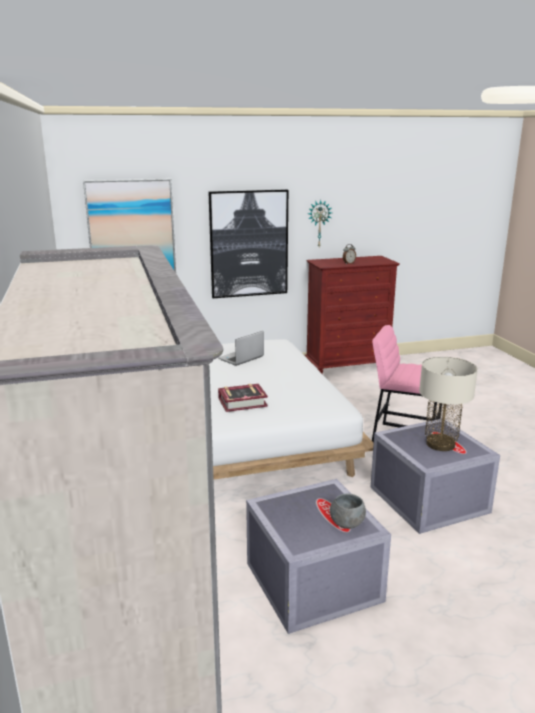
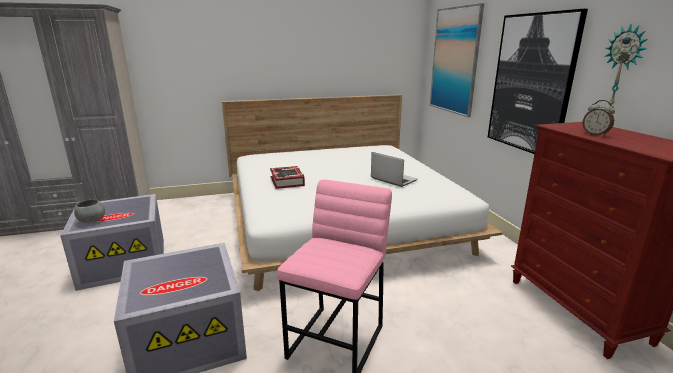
camera: 90 degrees right, 0 degrees up
(440, 444) = (172, 278): table lamp -> none

